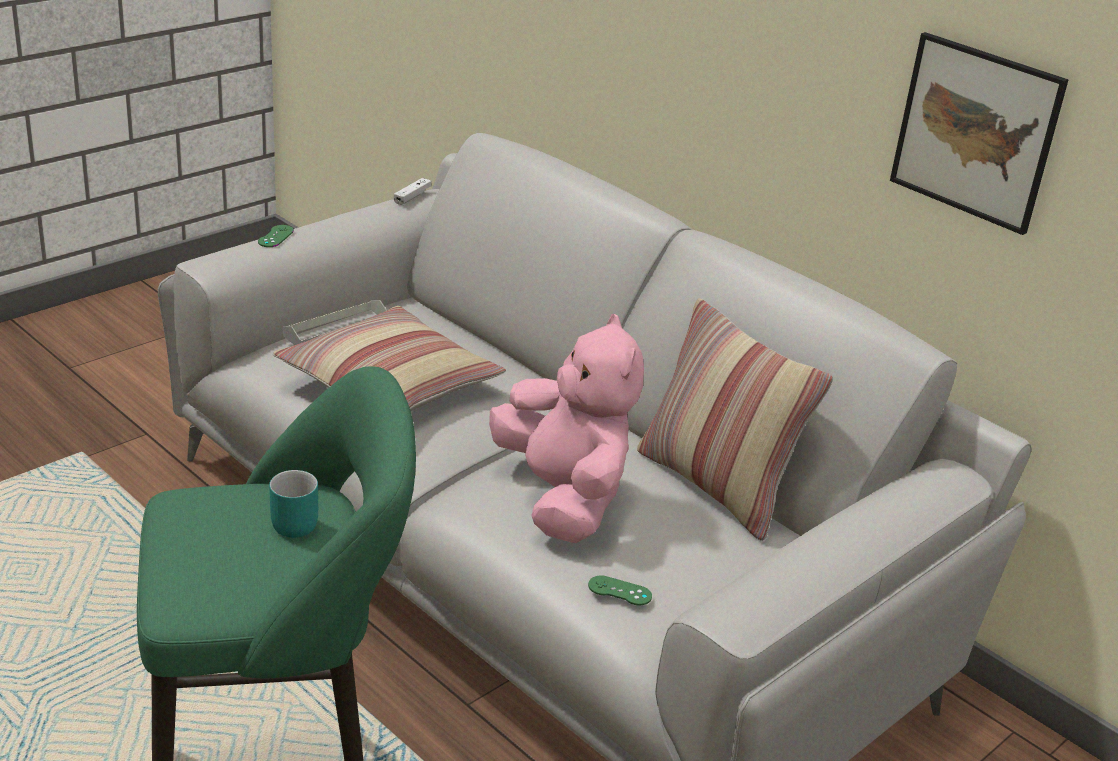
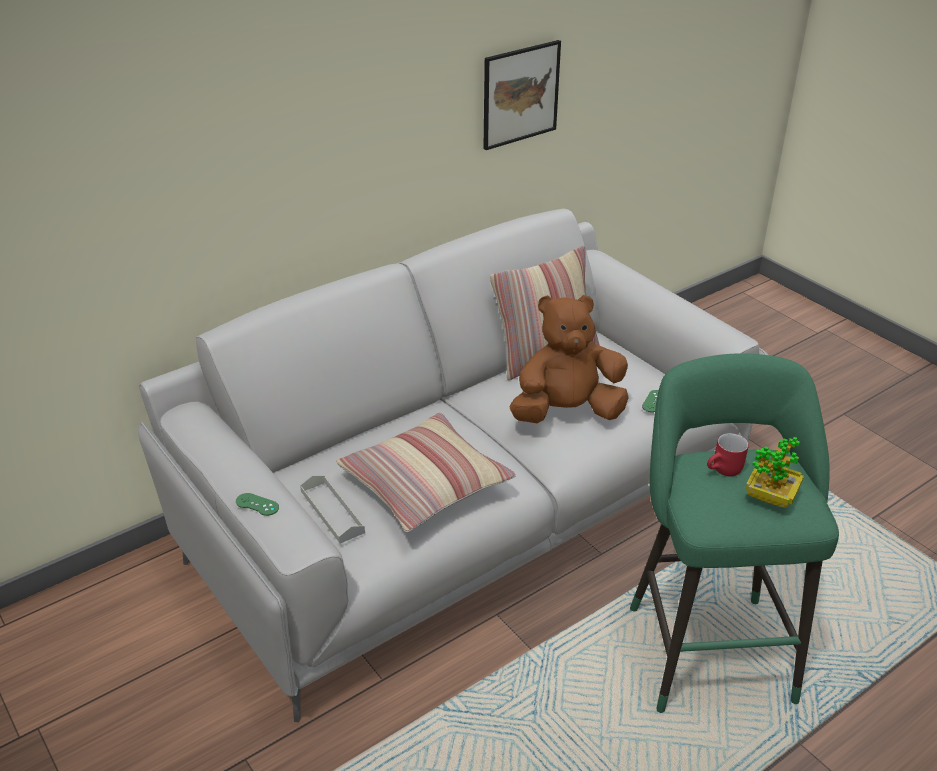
camera: 80 degrees left, 5 degrees up
(223, 560) = (771, 497): none -> potted plant
(288, 522) = (725, 471): turquoise mug -> red mug
(412, 196) = (188, 424): white game controller -> none
(563, 497) = (566, 412): pink plush toy -> brown plush toy

